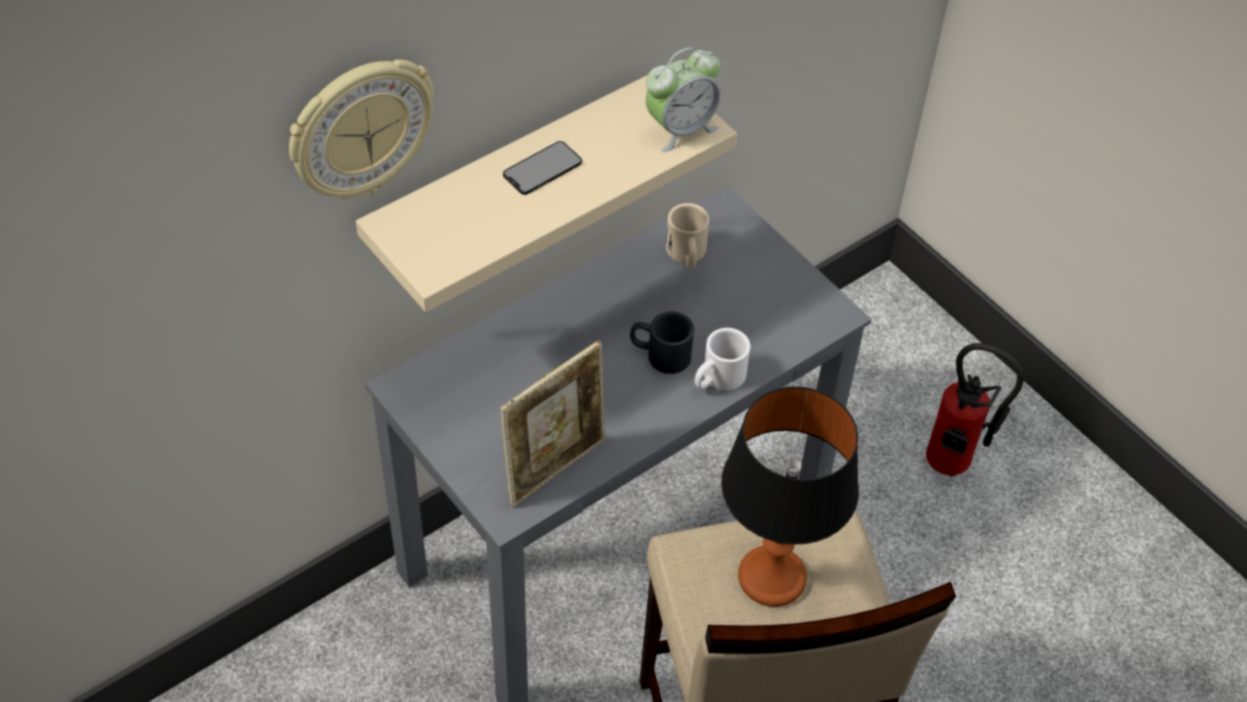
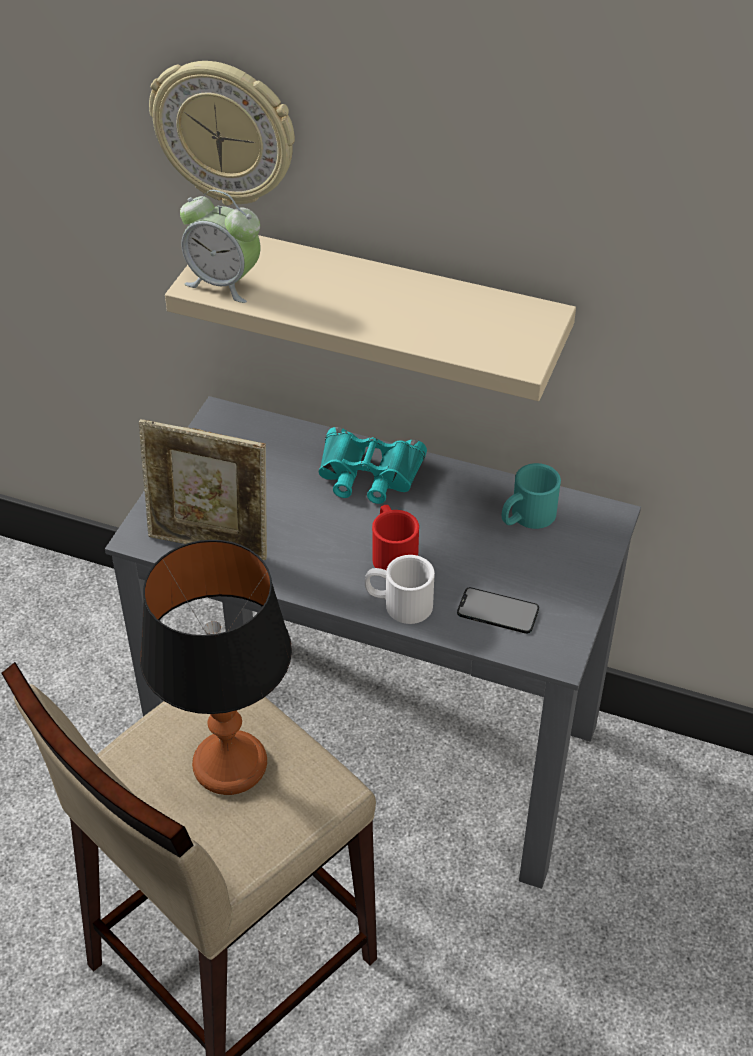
camera: 60 degrees right, 5 degrees down
(542, 168) = (371, 291): phone -> phone (498, 611)
(559, 324) = (368, 474): none -> turquoise binoculars
(660, 354) = (392, 552): black mug -> red mug
(680, 129) = (505, 348): alarm clock -> alarm clock (224, 283)
(687, 255) = (526, 517): beige mug -> turquoise mug
(952, 468) = (688, 982): fire extinguisher -> none

